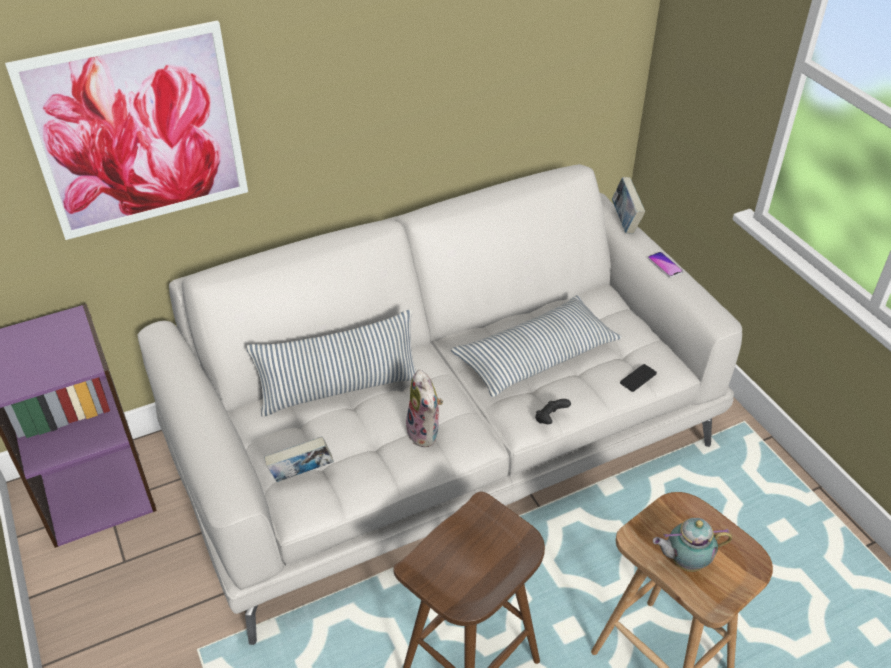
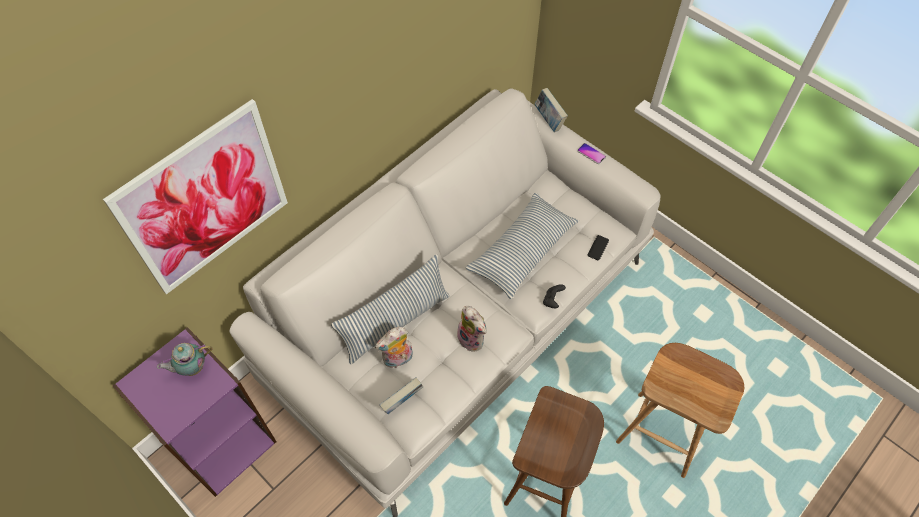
camera: 20 degrees left, 15 degrees up
(321, 428) = (398, 360): none -> plush toy
(684, 561) = (690, 394): teapot -> teapot (191, 368)

